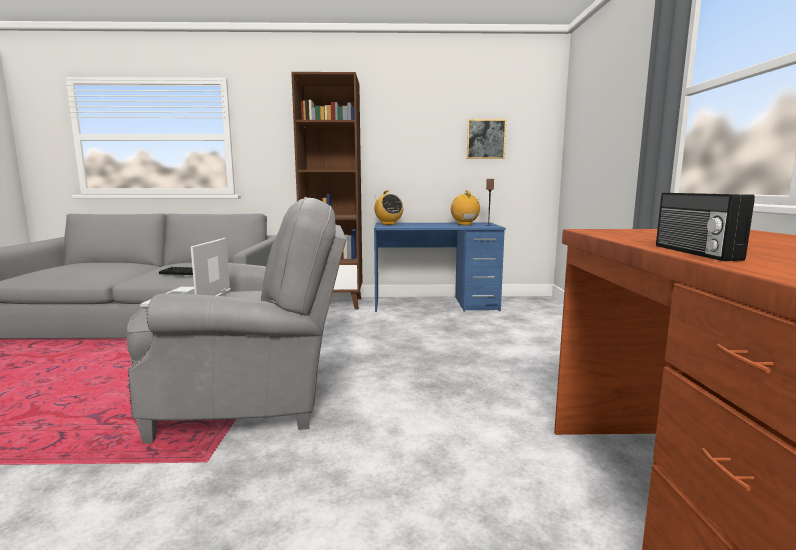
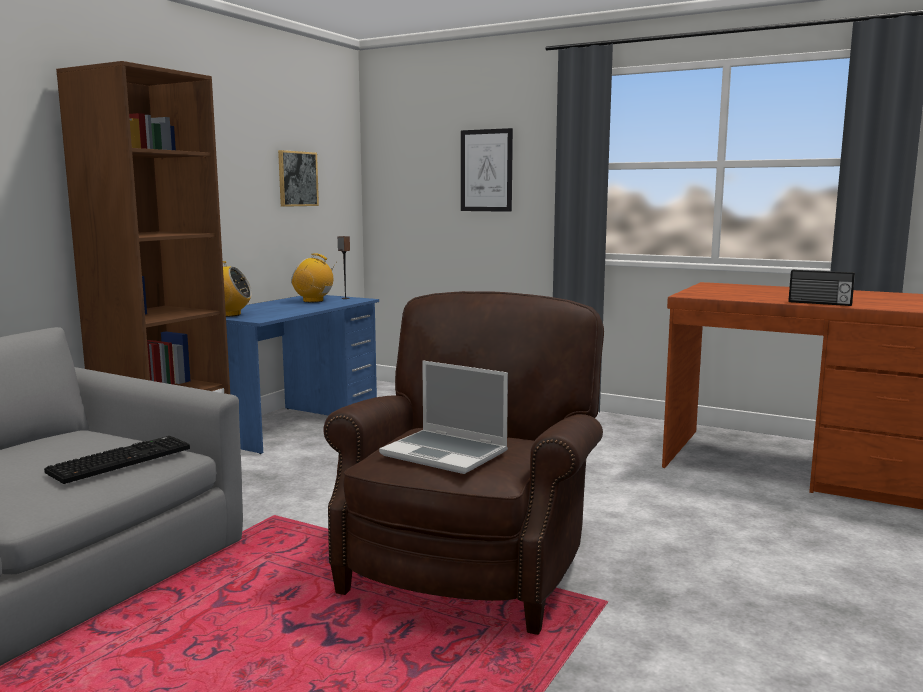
camera: 60 degrees left, 0 degrees up
(253, 398) = (472, 564): grey armchair -> brown armchair
(617, 116) = (486, 170): none -> picture

